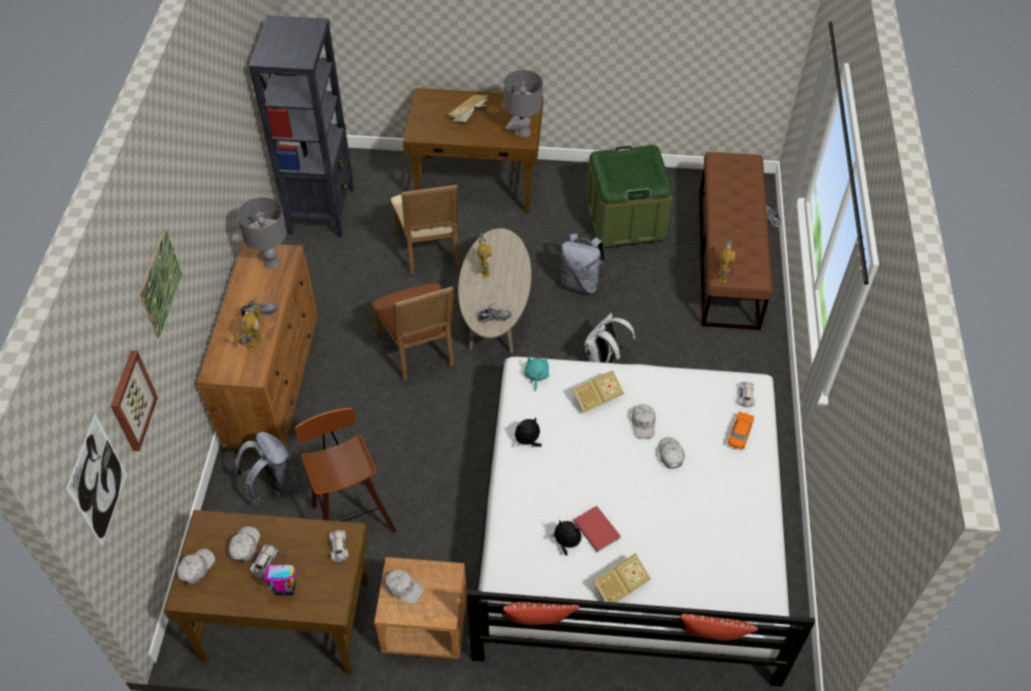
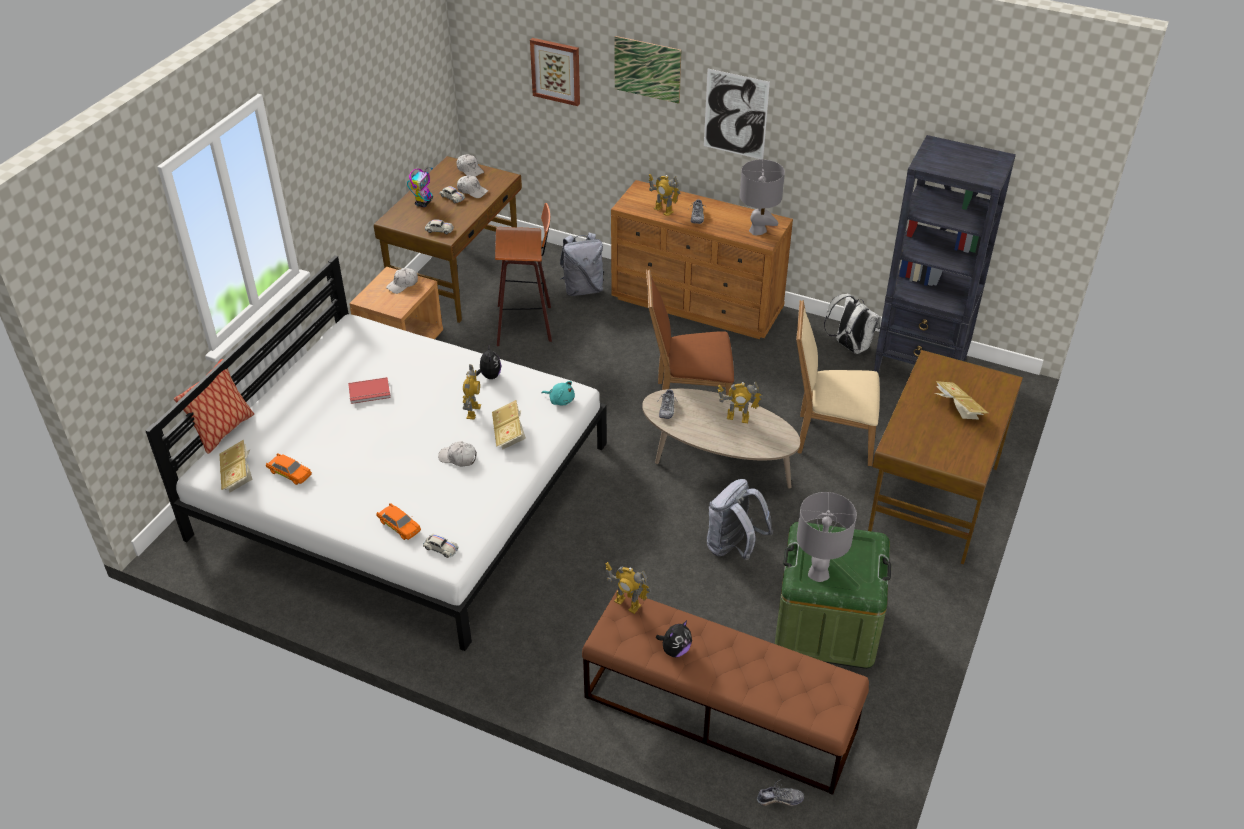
camera: 110 degrees right, 10 degrees down
(98, 481) = (489, 49): picture -> picture (735, 114)
(522, 132) = (912, 447): grey table lamp -> grey table lamp (818, 573)
(538, 624) = (315, 340): pillow -> none
(566, 543) = (370, 370): plush toy -> plush toy (675, 650)
(581, 436) = (473, 411): none -> toy robot
(604, 361) = (608, 533): white backpack -> white backpack (849, 346)
(619, 585) = (310, 392): book -> book (238, 475)
(670, 454) = (411, 465): white cap -> none
(730, 546) = (289, 473): none -> orange toy car

